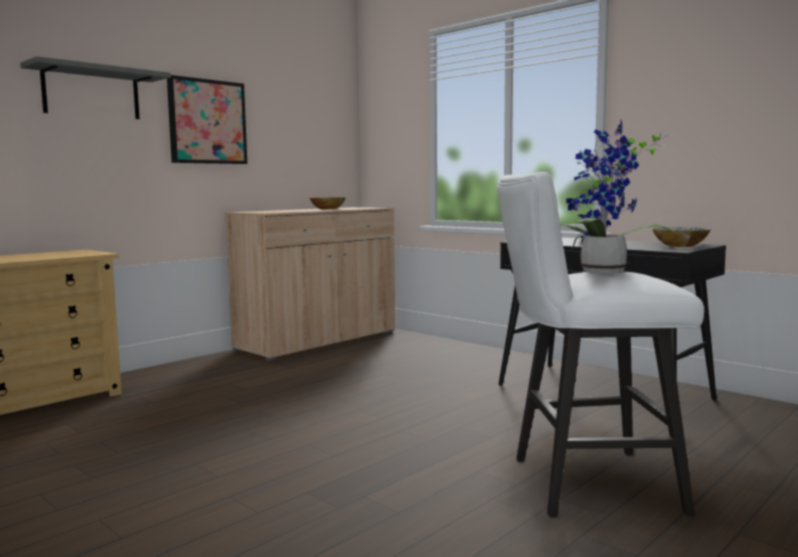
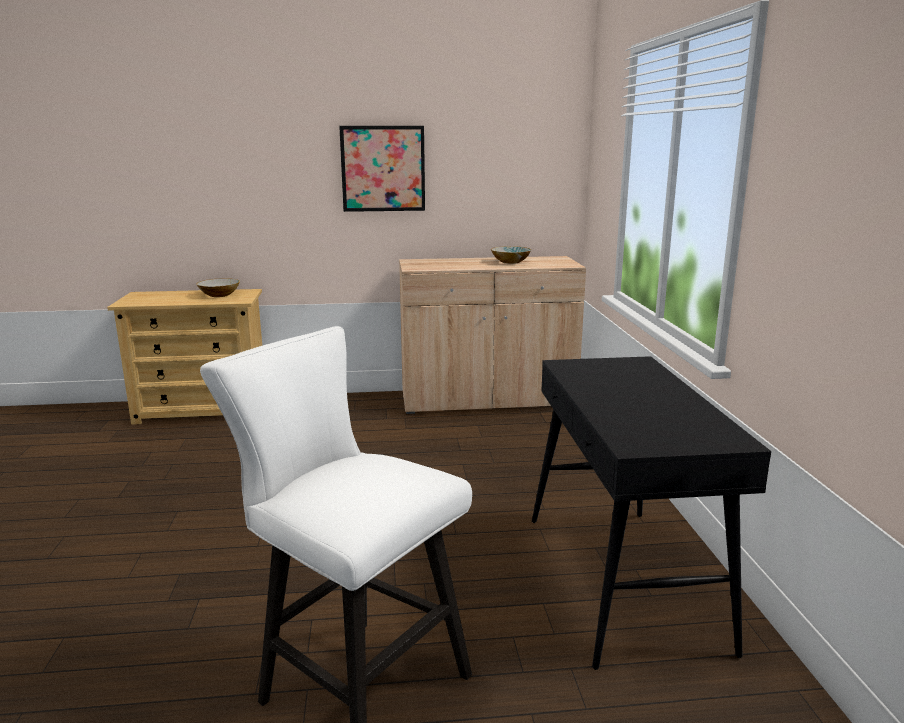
camera: 40 degrees right, 10 degrees up
(91, 93) = (267, 150): grey shelf -> none
(604, 273) = (358, 475): potted plant -> none
(680, 246) = (691, 434): bowl -> bowl (219, 295)

